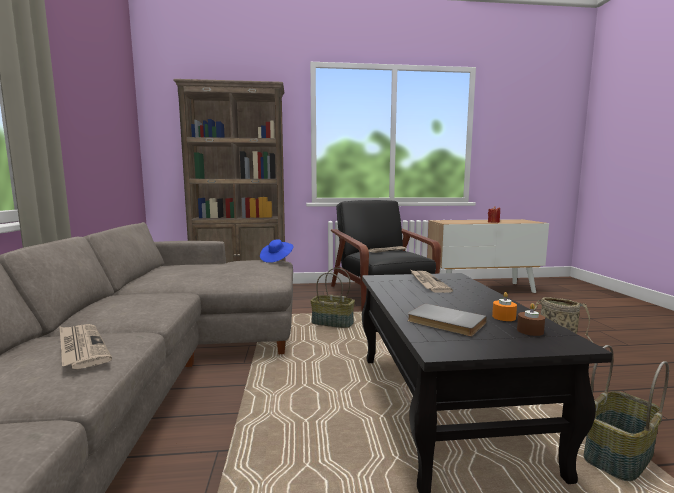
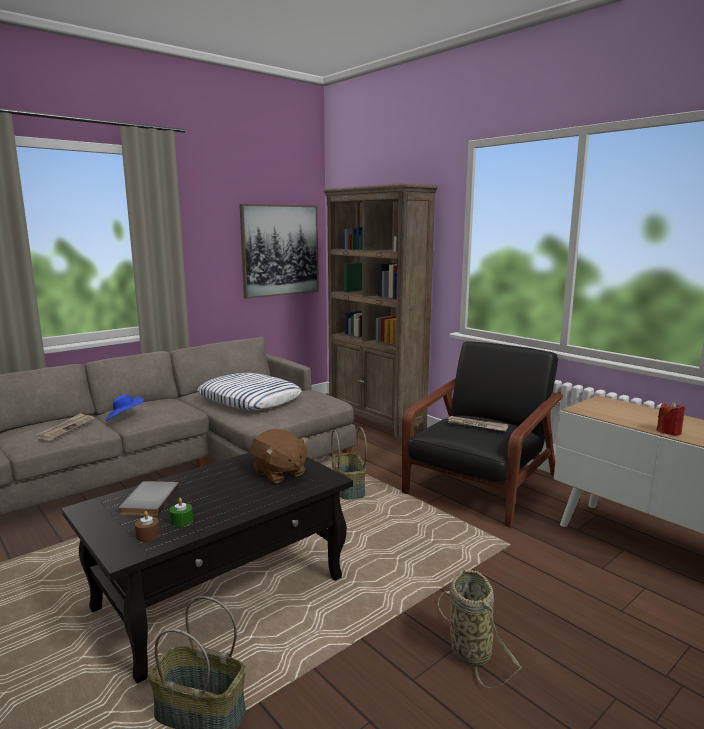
camera: 55 degrees right, 5 degrees up
(115, 136) = (280, 250): none -> picture
(214, 272) = (250, 399): none -> pillow
(276, 259) = (327, 400): blue hat -> blue hat (124, 418)
(427, 283) = (279, 473): newspaper -> brown plush toy
(503, 317) = (181, 521): orange candle -> green candle

